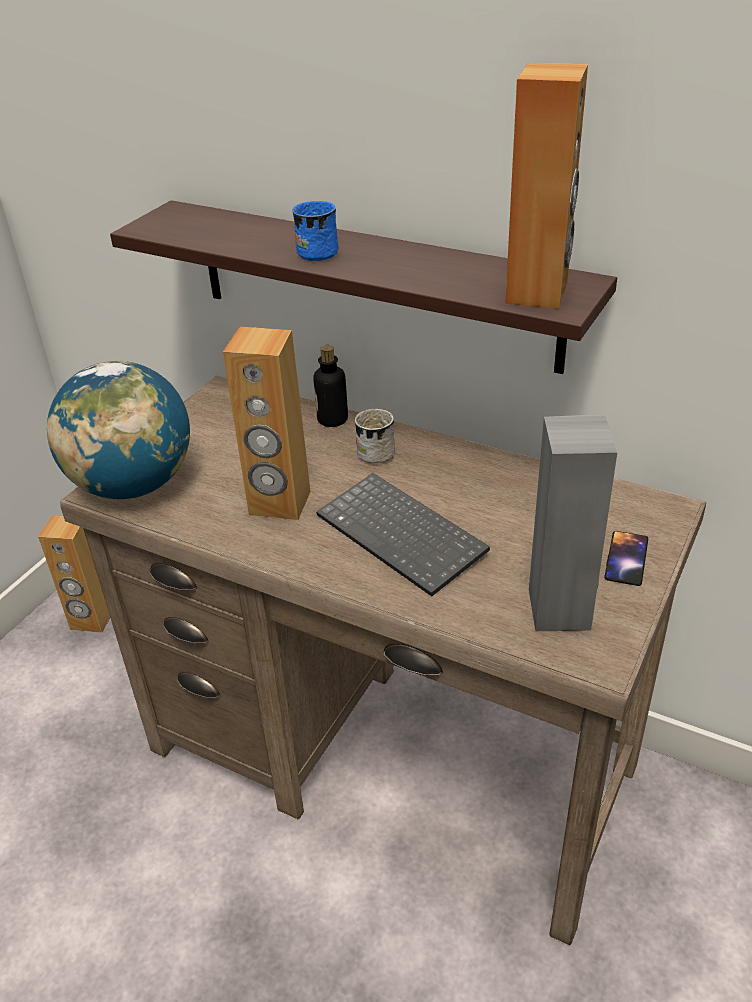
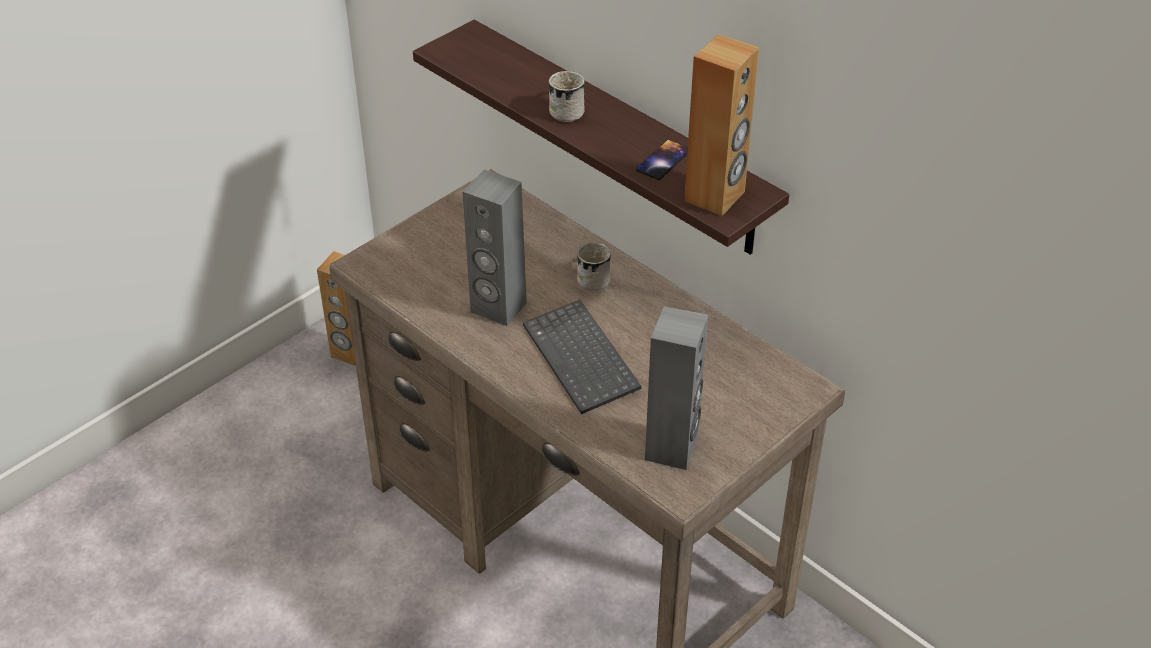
camera: 15 degrees right, 5 degrees up
(134, 485) = (390, 263): globe -> none
(279, 503) = (498, 308): brown speaker -> grey speaker
(318, 250) = (569, 110): blue mug -> white mug
(332, 419) = (572, 238): bottle -> none
(626, 558) = (747, 421): phone -> phone (663, 160)

